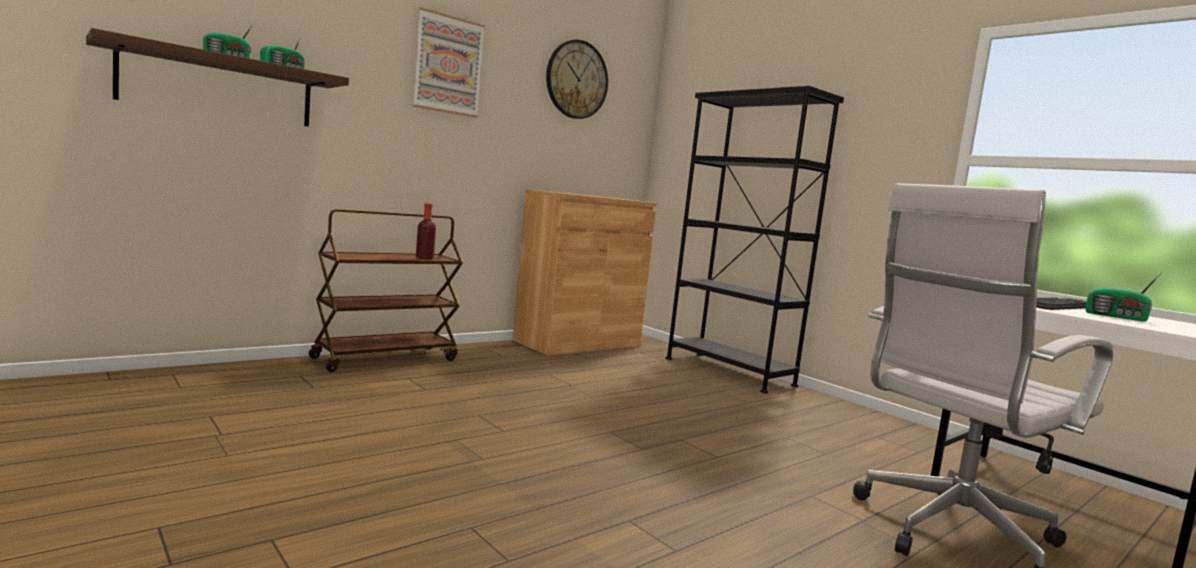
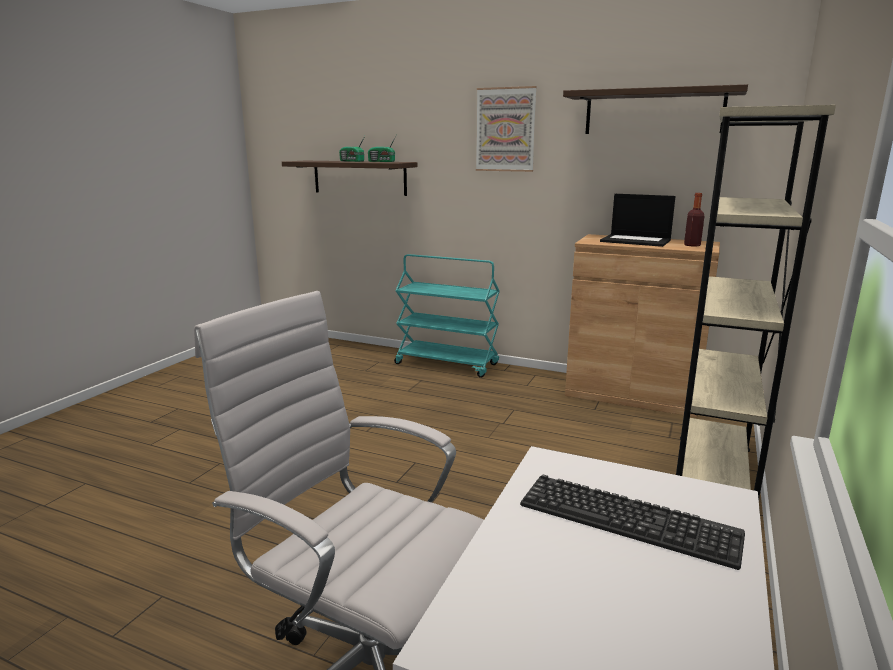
camera: 65 degrees right, 10 degrees up
(386, 358) = (447, 364): brown cart -> turquoise cart
(424, 258) = (461, 294): bottle -> bottle (692, 245)
(576, 79) = (653, 112): wall clock -> shelf
(584, 194) = (636, 241): none -> laptop
(728, 371) = (713, 477): black bookcase -> beige bookcase
(1117, 317) = (593, 571): radio -> none

